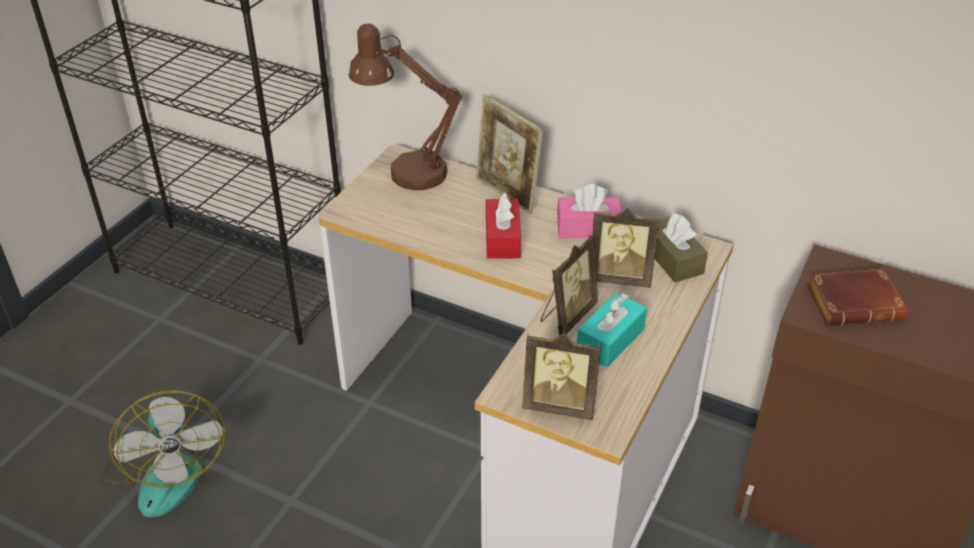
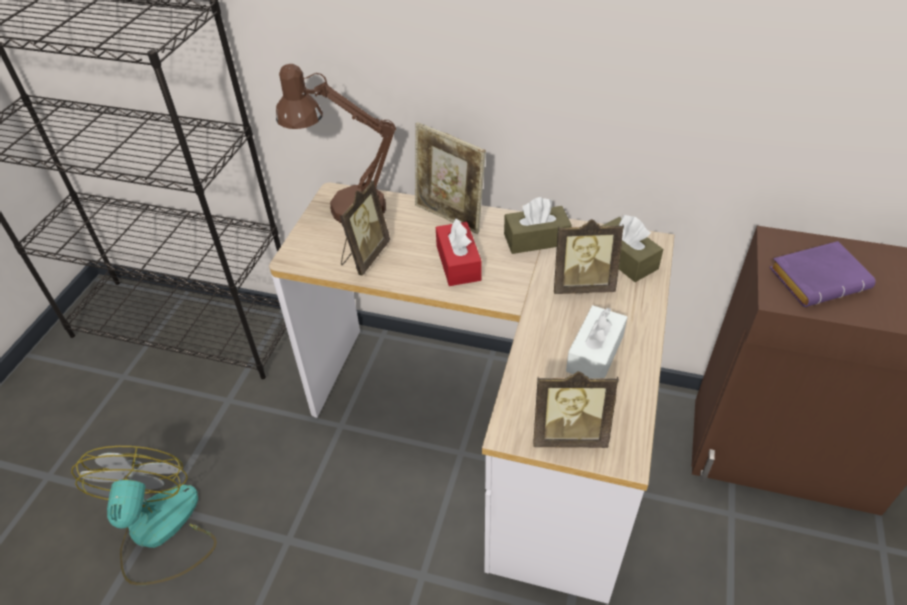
camera: 10 degrees left, 5 degrees up
(167, 471) = (160, 533): fan -> fan turned 150 degrees counterclockwise
(567, 316) = (545, 334): picture frame -> picture frame (364, 256)
(588, 228) = (536, 239): pink tissue box -> brown tissue box
(610, 340) = (595, 353): turquoise tissue box -> white tissue box
(855, 302) = (818, 278): brown book -> purple book

